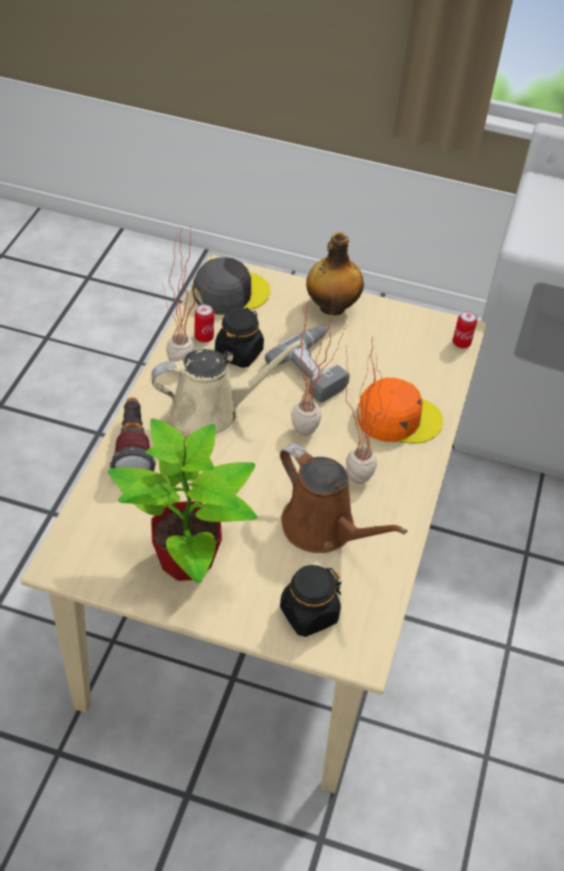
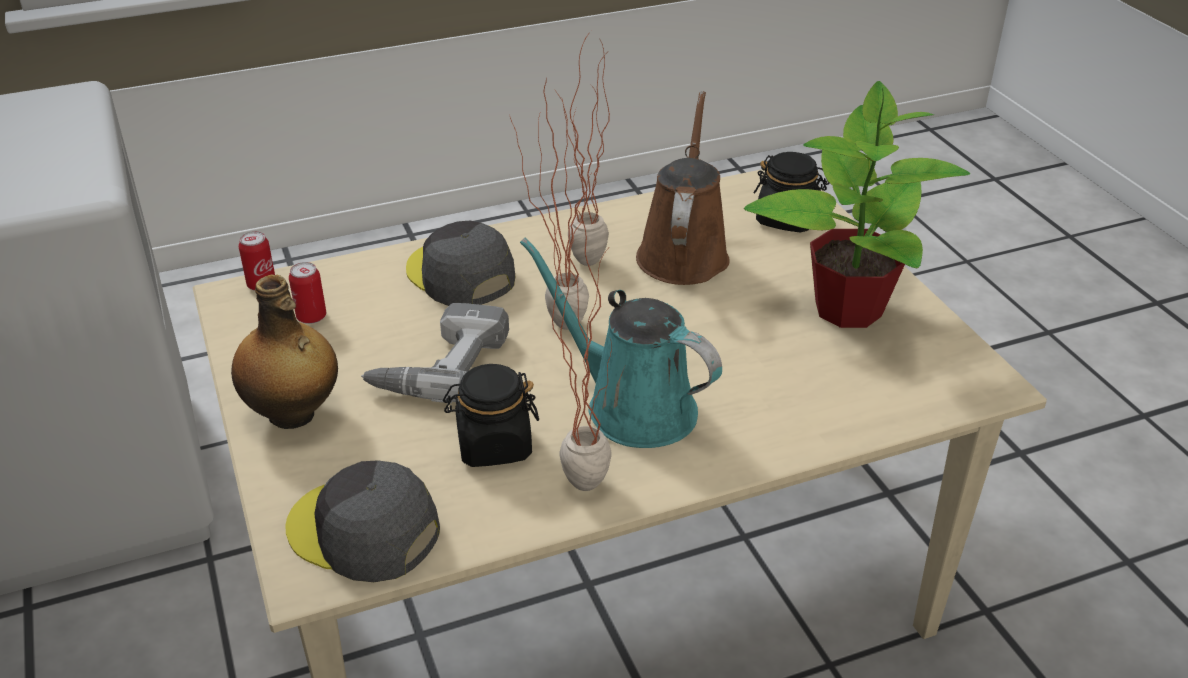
camera: 125 degrees left, 10 degrees down
(133, 449) = (778, 431): flashlight -> none
(204, 337) = (500, 497): can -> can (311, 317)
(212, 412) = (632, 406): beige watering can -> turquoise watering can
(397, 418) = (460, 275): orange cap -> grey cap

